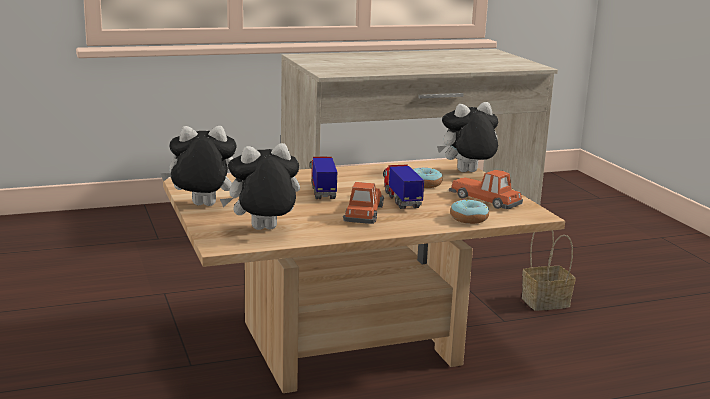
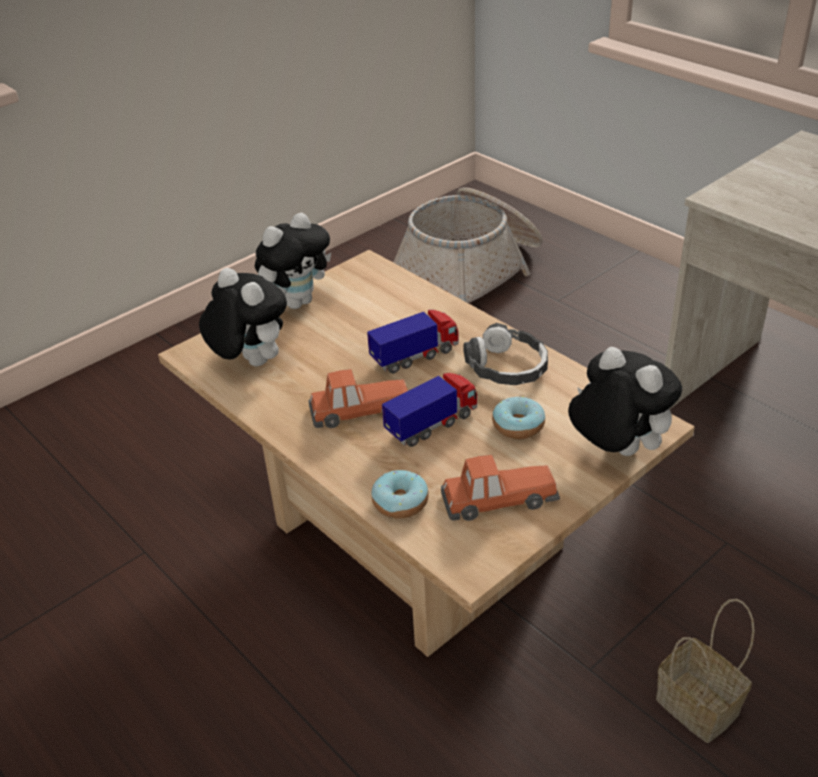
camera: 70 degrees right, 20 degrees up
(72, 253) = (471, 271): none -> basket
(201, 206) = (298, 301): plush toy -> plush toy turned 75 degrees clockwise
(364, 176) = (506, 367): none -> headphones
(485, 200) = (498, 499): toy car -> toy car turned 60 degrees clockwise

